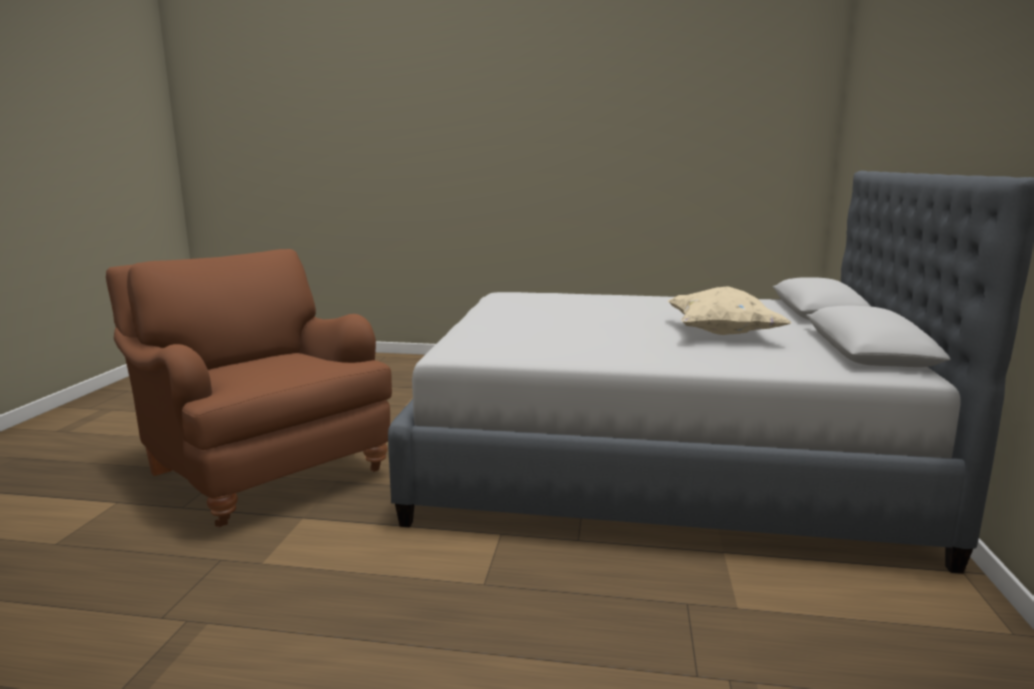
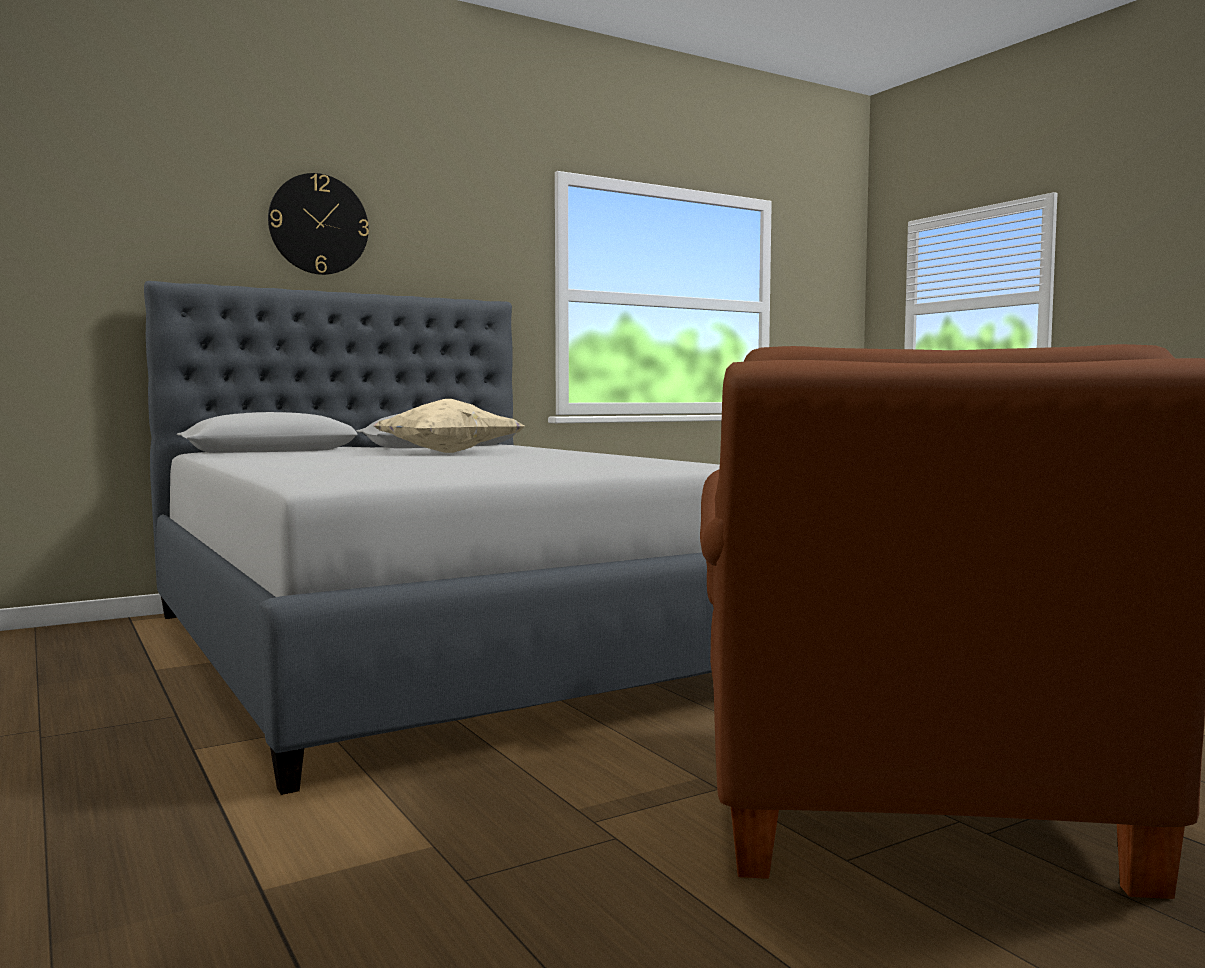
camera: 130 degrees left, 10 degrees down
(952, 97) = (318, 224): none -> wall clock

